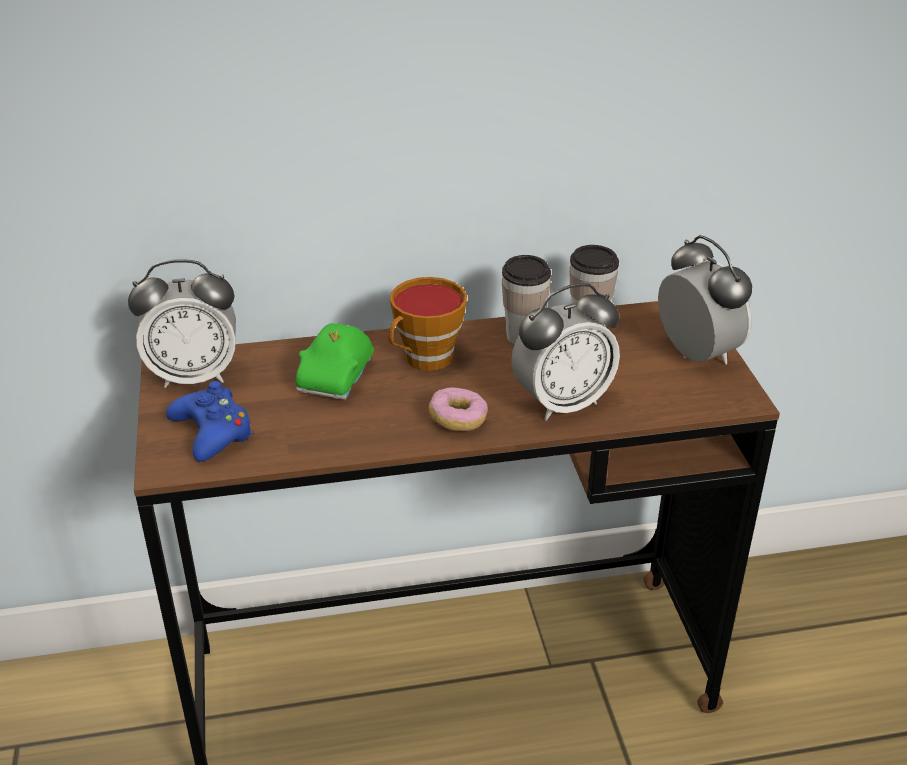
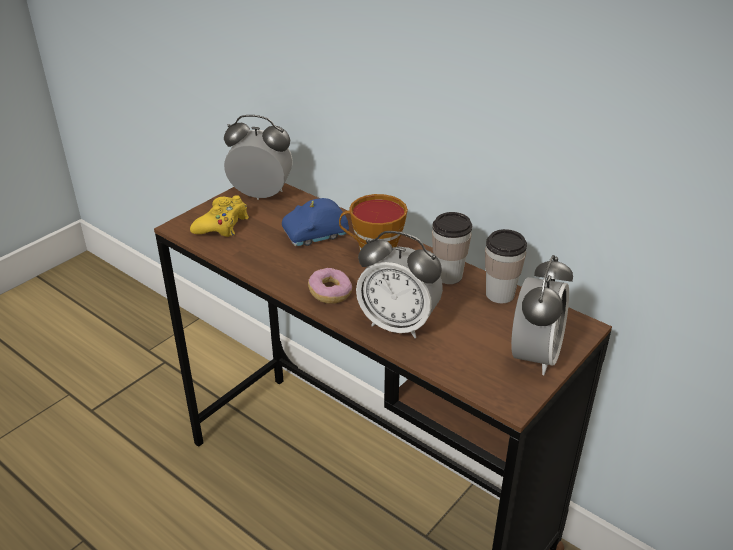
camera: 50 degrees right, 0 degrees up
(194, 375) = (261, 195): alarm clock -> alarm clock turned 150 degrees clockwise
(212, 432) = (222, 224): blue game controller -> yellow game controller
(337, 378) = (316, 235): green toy car -> blue toy car

